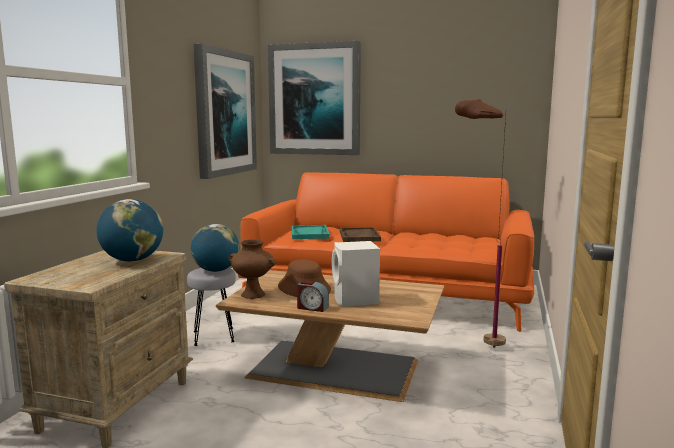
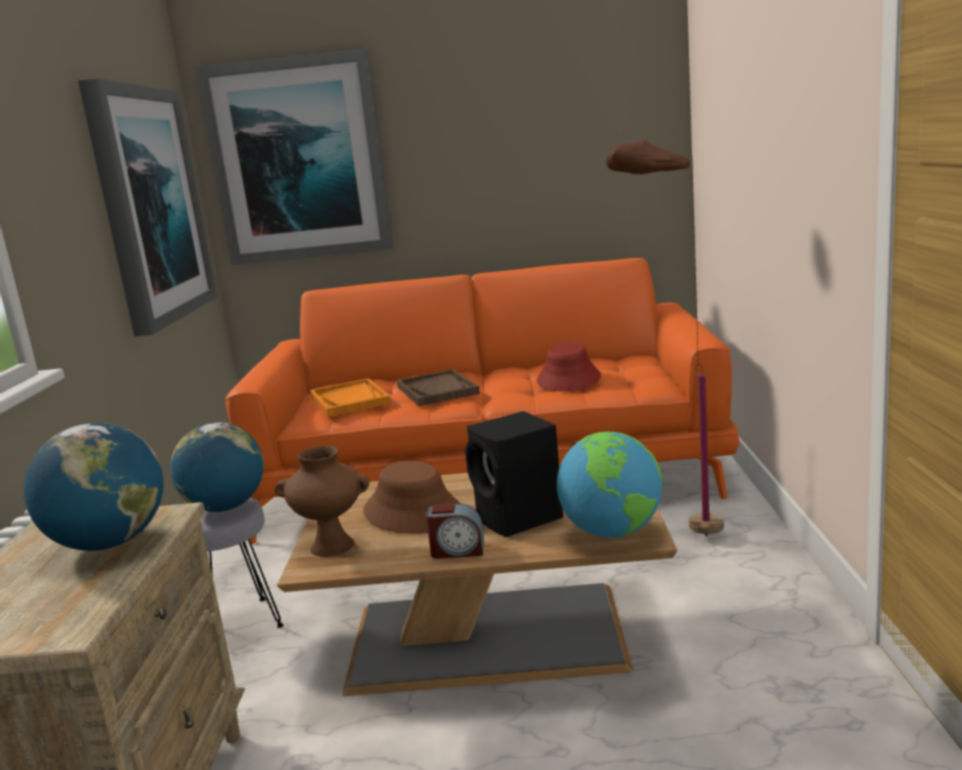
camera: 15 degrees left, 5 degrees up
(309, 234) = (350, 400): turquoise tray -> orange tray
(356, 300) = (519, 519): white speaker -> black speaker
(399, 315) = (612, 532): none -> globe
(437, 242) = (569, 379): none -> red hat

